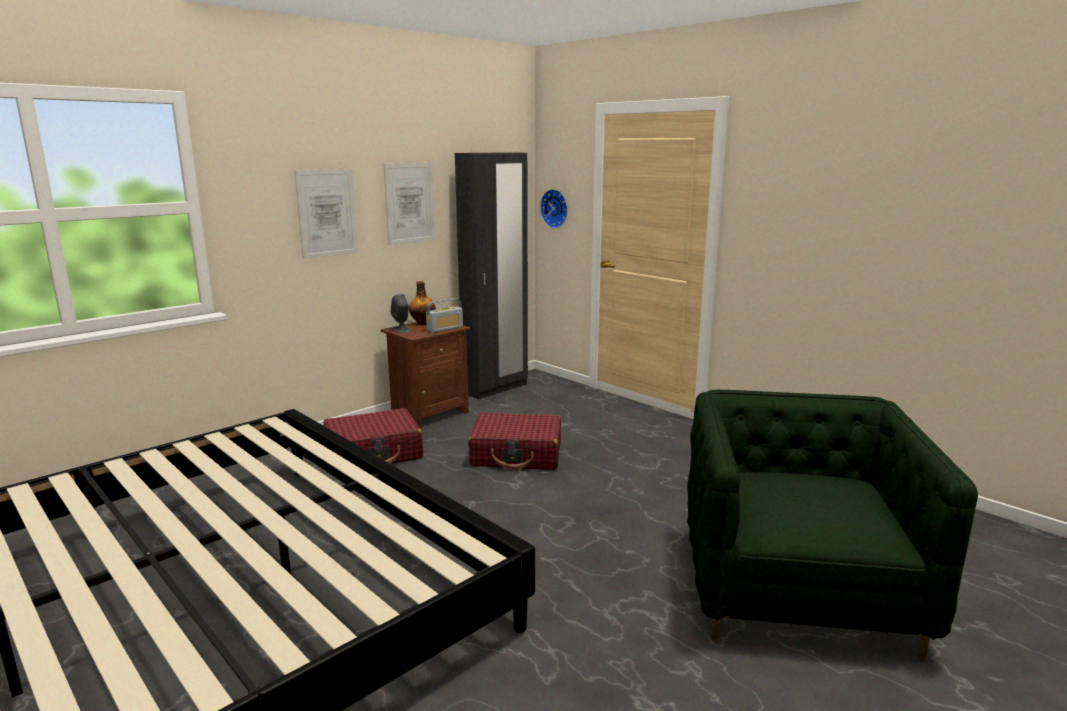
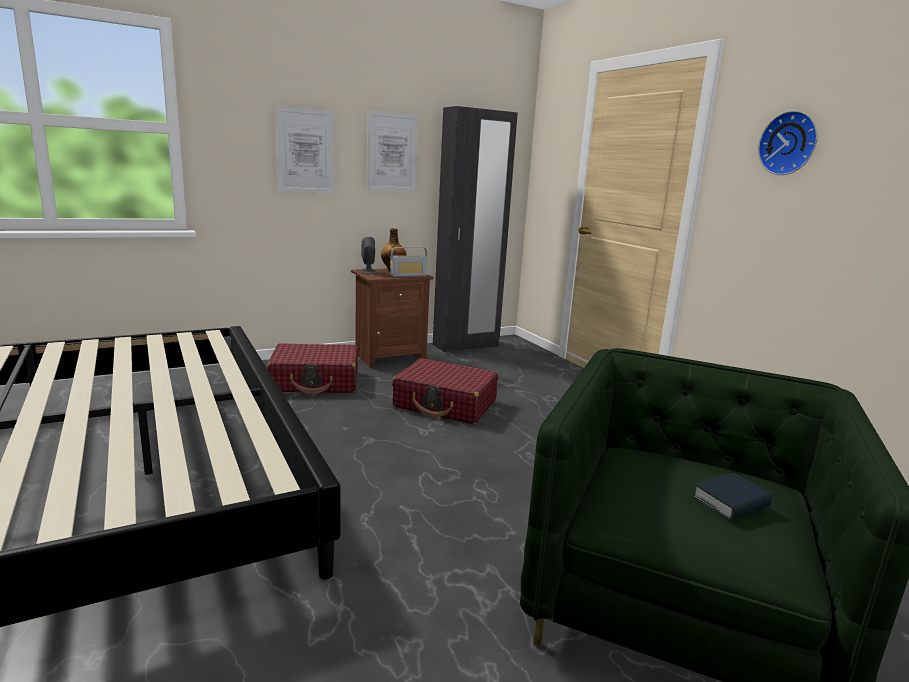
camera: 15 degrees right, 0 degrees up
(556, 208) = (546, 174): wall clock -> wall clock (789, 143)
(836, 501) = (730, 503): none -> book

